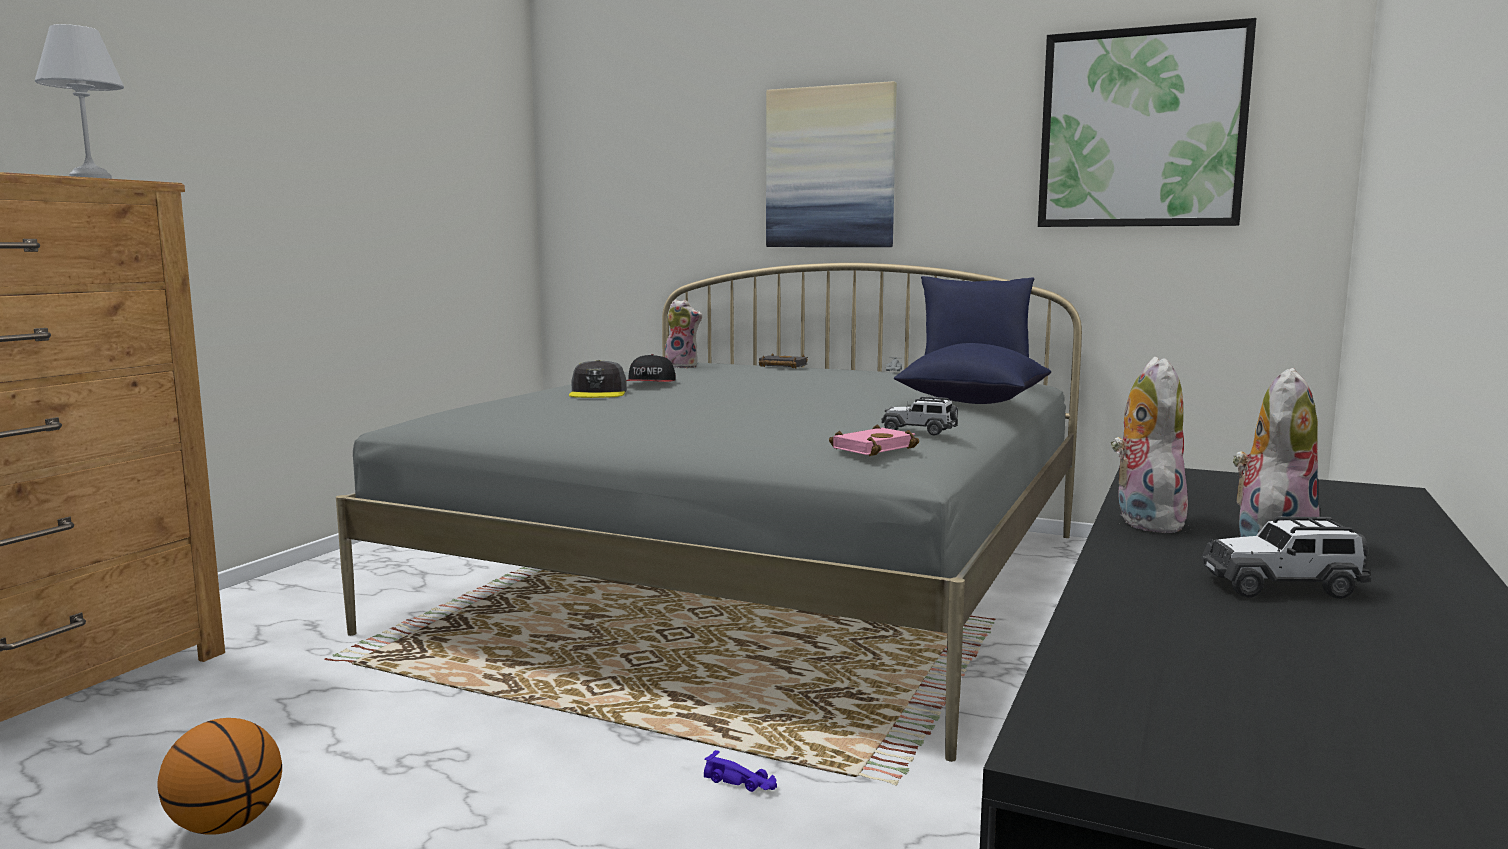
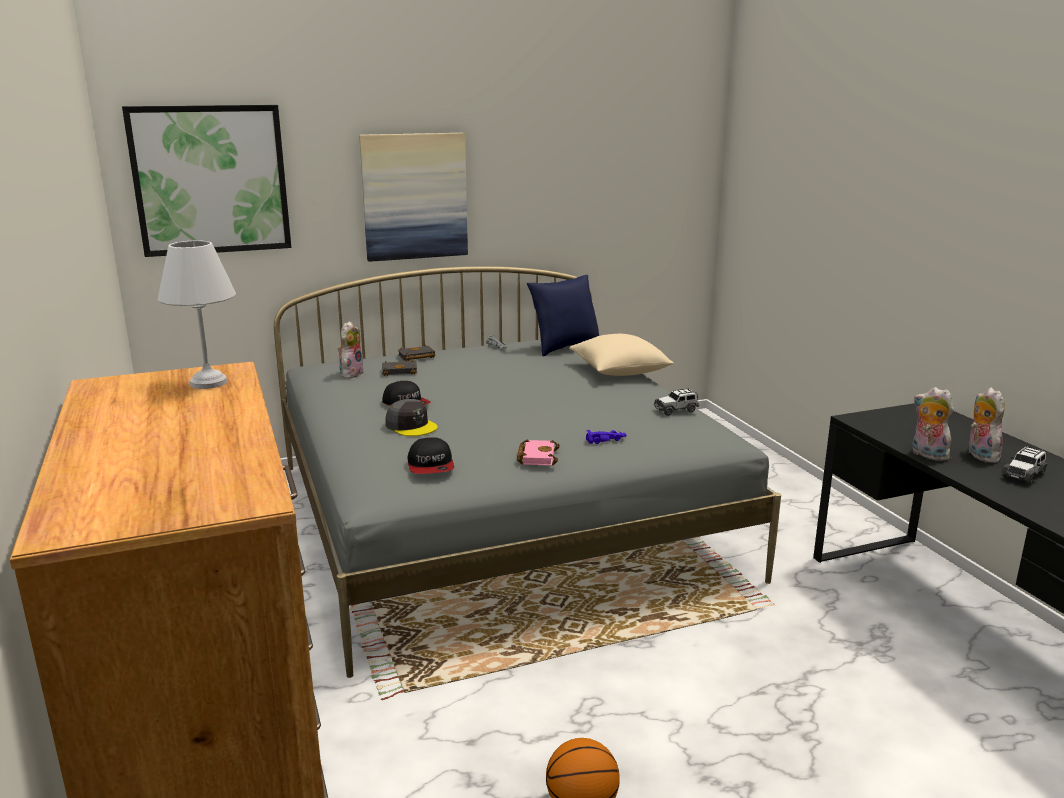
camera: 45 degrees left, 10 degrees up
(512, 412) = (431, 466): none -> cap
(683, 366) = (351, 373): plush toy -> plush toy turned 45 degrees counterclockwise
(729, 369) = (400, 371): none -> black book
(742, 783) = (727, 638): purple toy car -> purple toy car (606, 440)
(872, 447) = (697, 432): pink book -> pink book (536, 456)
(972, 402) = (619, 372): blue pillow -> beige pillow
(1141, 128) = (619, 169): picture -> picture (211, 180)

